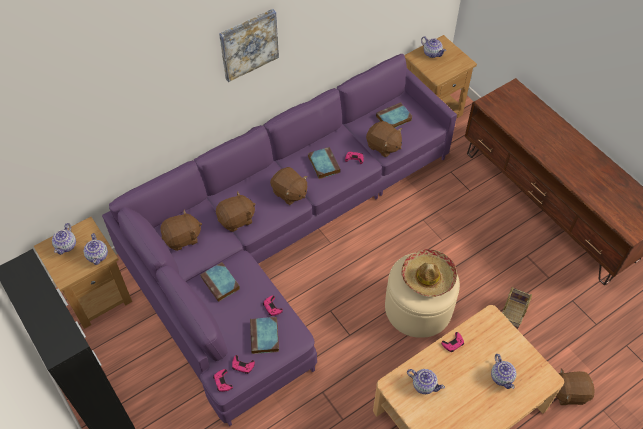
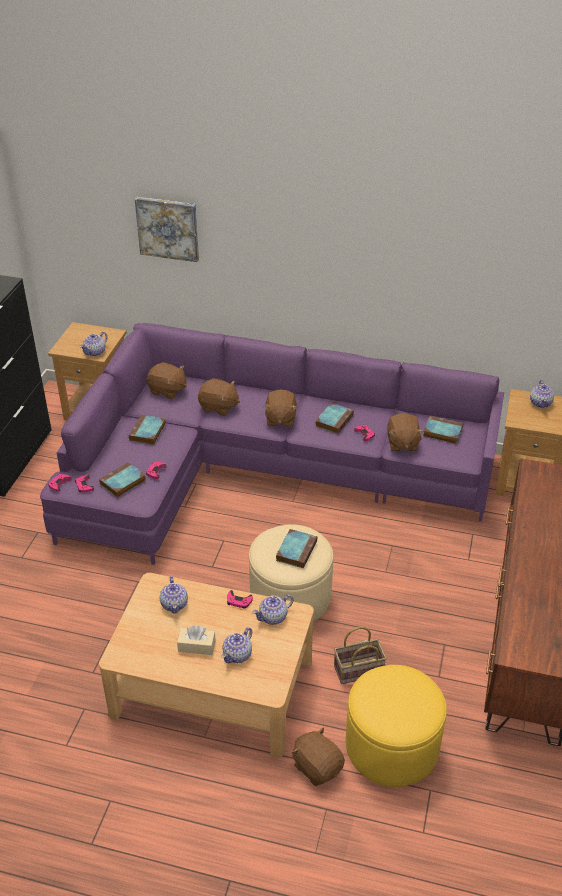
camera: 50 degrees right, 15 degrees down
(66, 245) = (88, 334): teapot -> teapot (273, 617)
(248, 44) = (314, 250): picture -> picture (168, 228)
(428, 277) = (296, 550): hat -> book
(475, 396) = (196, 646): none -> beige tissue box
(582, 341) = (392, 746): none -> yellow ottoman

